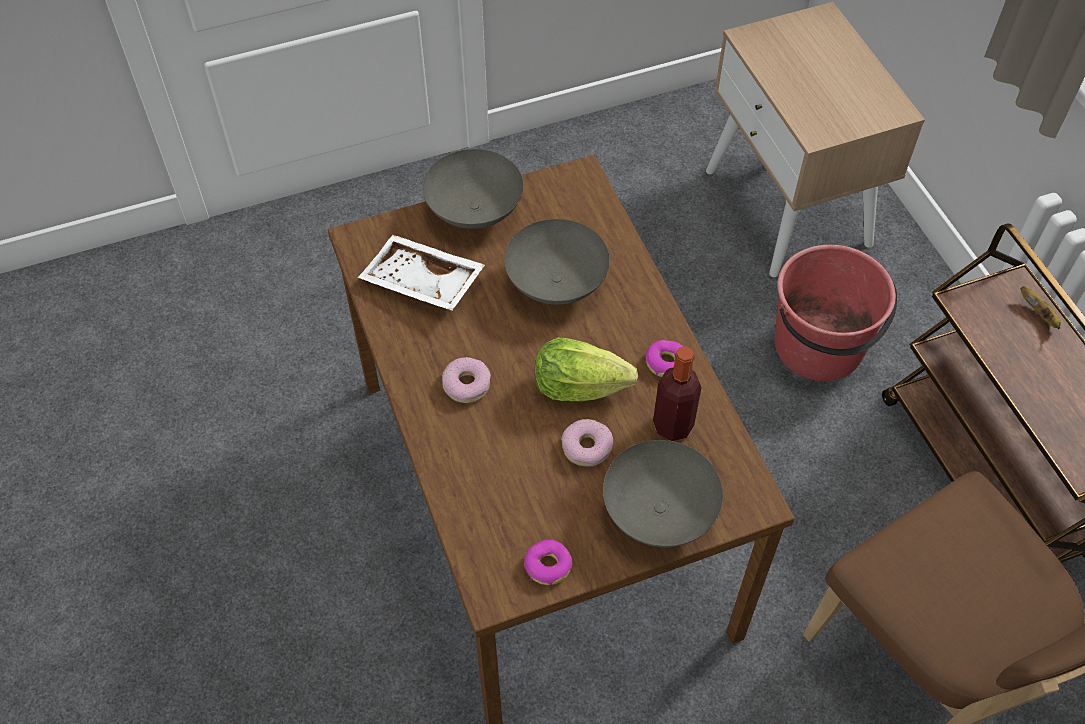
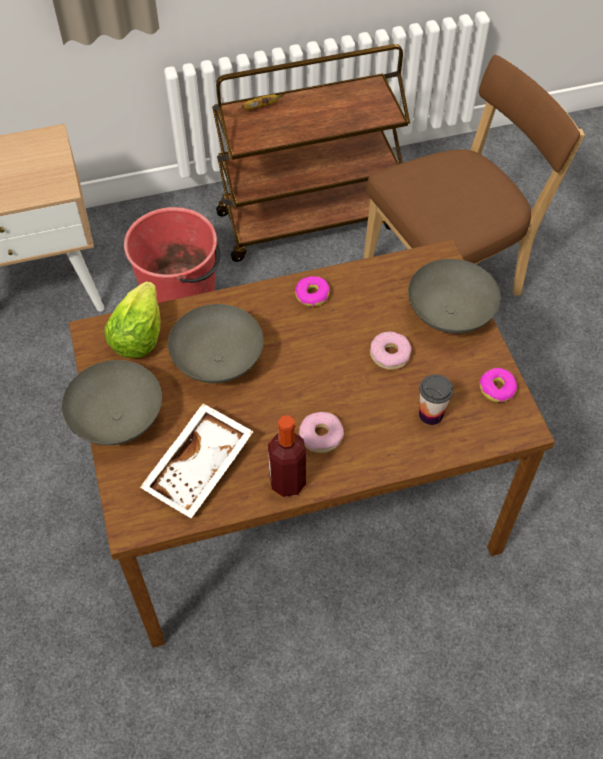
camera: 85 degrees left, 0 degrees up
(503, 492) = (431, 414): none -> cup
(578, 386) = (330, 355): lettuce -> lettuce (138, 336)
(673, 425) = (372, 298): bottle -> bottle (287, 482)

